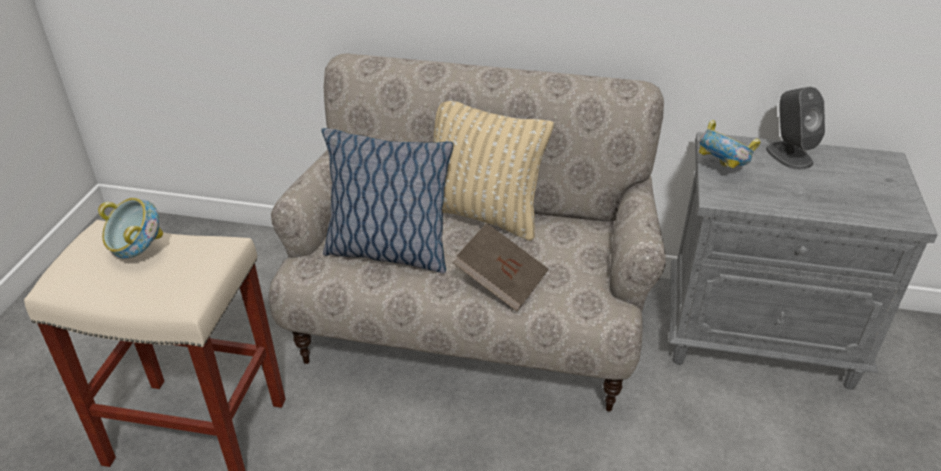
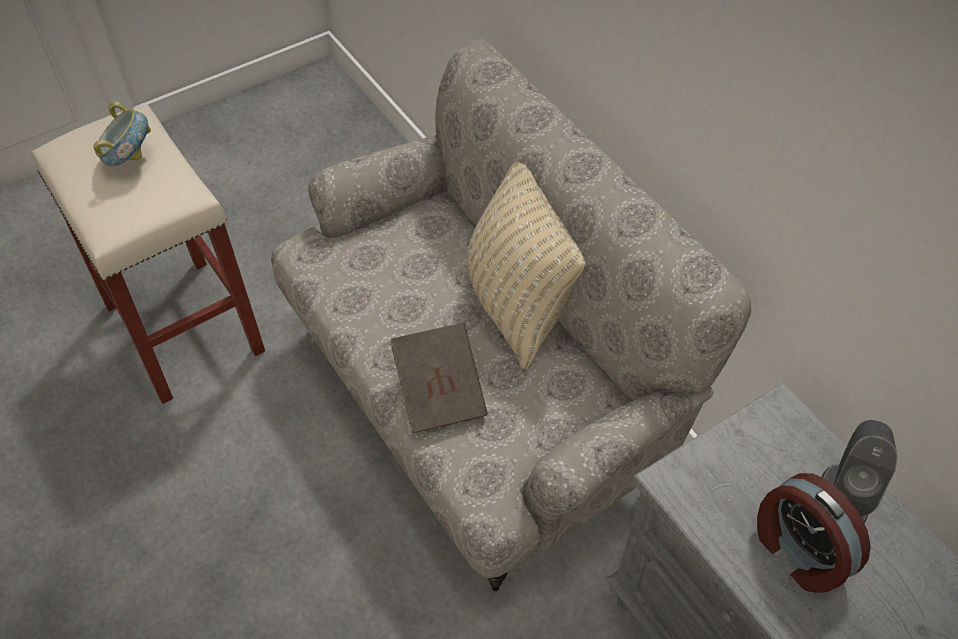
camera: 45 degrees right, 15 degrees up
(387, 252) = (387, 283): pillow -> none
(721, 169) = (731, 451): bowl -> none
(807, 186) = (798, 552): none -> alarm clock

